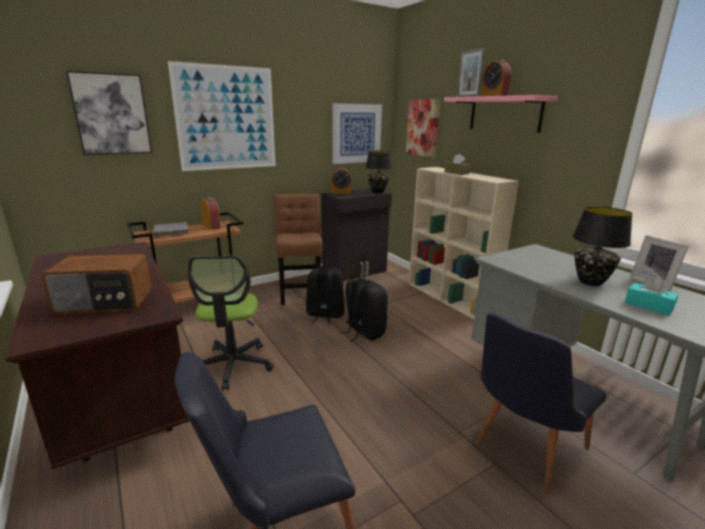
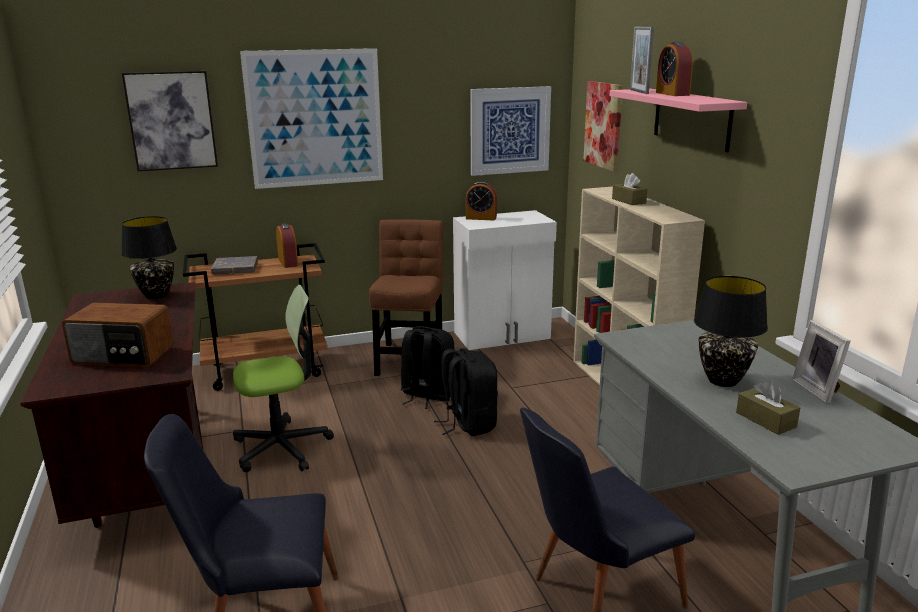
camera: 15 degrees right, 0 degrees up
(232, 365) = (282, 447): office chair -> office chair turned 120 degrees counterclockwise
(355, 272) = (503, 336): black cabinet -> white cabinet
(377, 192) = (536, 218): black table lamp -> black table lamp (156, 295)
(648, 306) = (765, 420): turquoise tissue box -> brown tissue box

